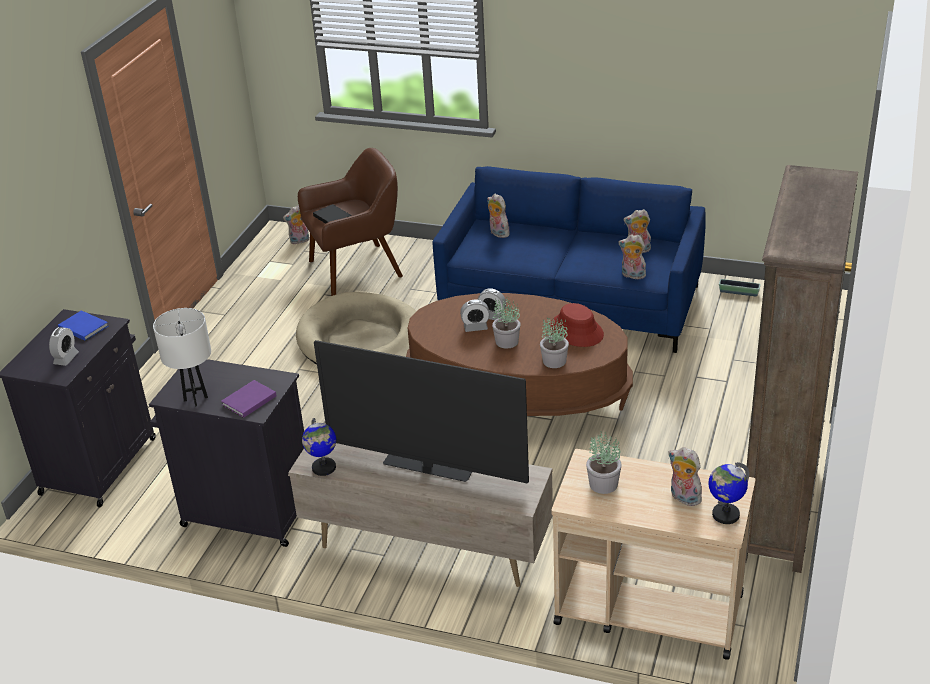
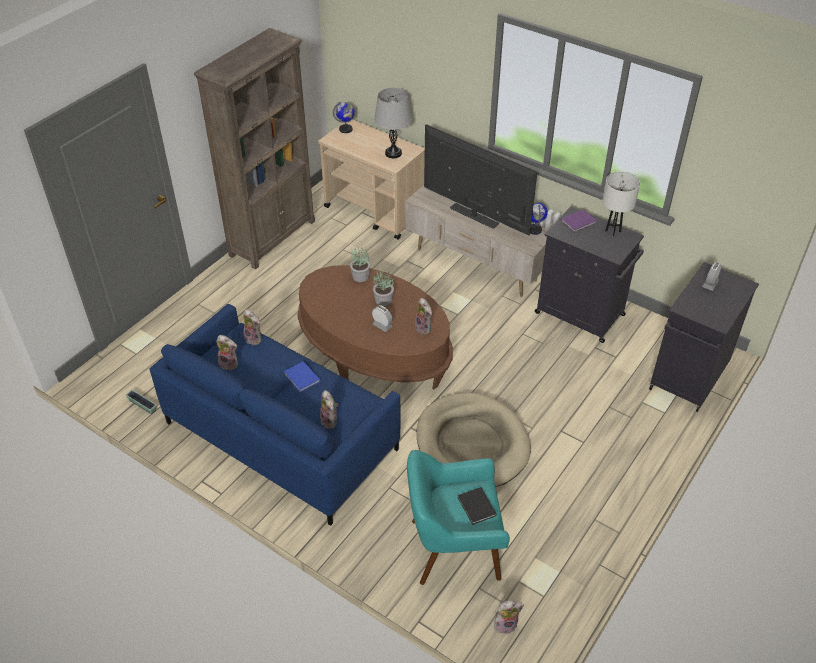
camera: 165 degrees left, 10 degrees up
(83, 326) = (704, 310): blue book -> blue book (302, 378)
(357, 269) = (453, 548): brown armchair -> turquoise armchair
(475, 327) = (399, 318): alarm clock -> none
(576, 331) = (331, 296): red hat -> none
(603, 484) = (393, 153): potted plant -> grey table lamp
(683, 498) = (359, 140): plush toy -> plush toy (424, 328)

